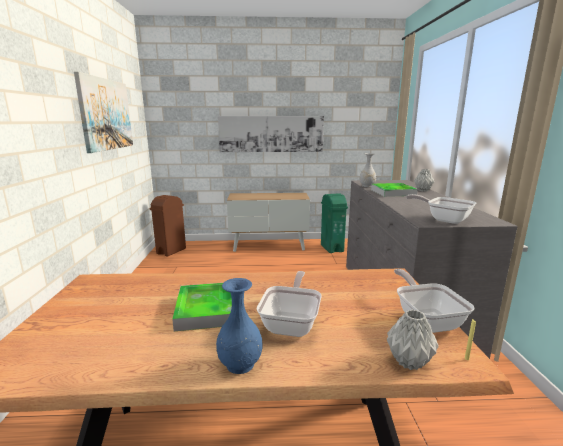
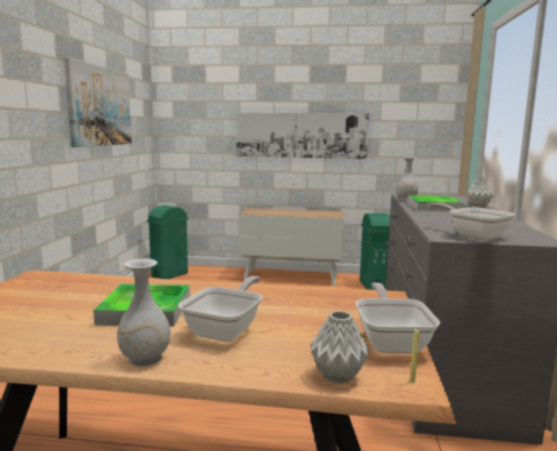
camera: 10 degrees right, 5 degrees down
(171, 251) = (169, 275): brown trash can -> green trash can
(239, 364) = (144, 358): blue vase -> white vase

